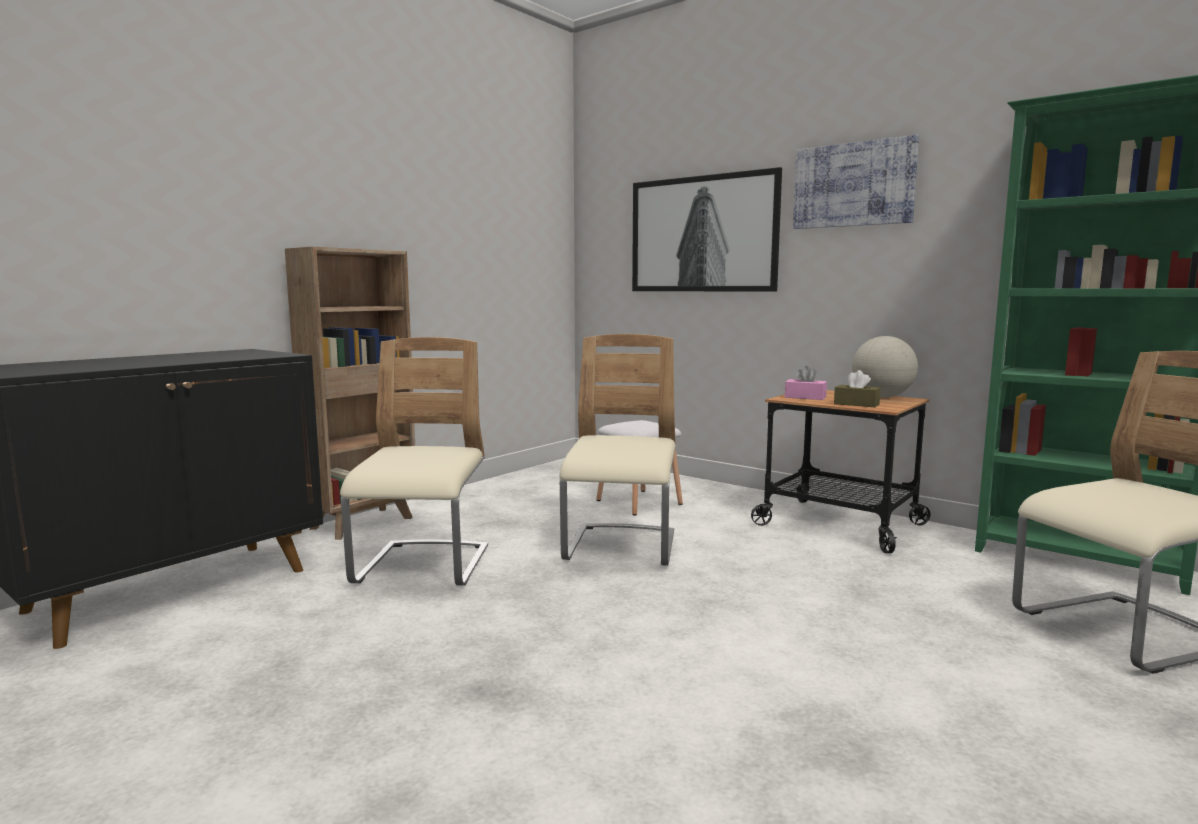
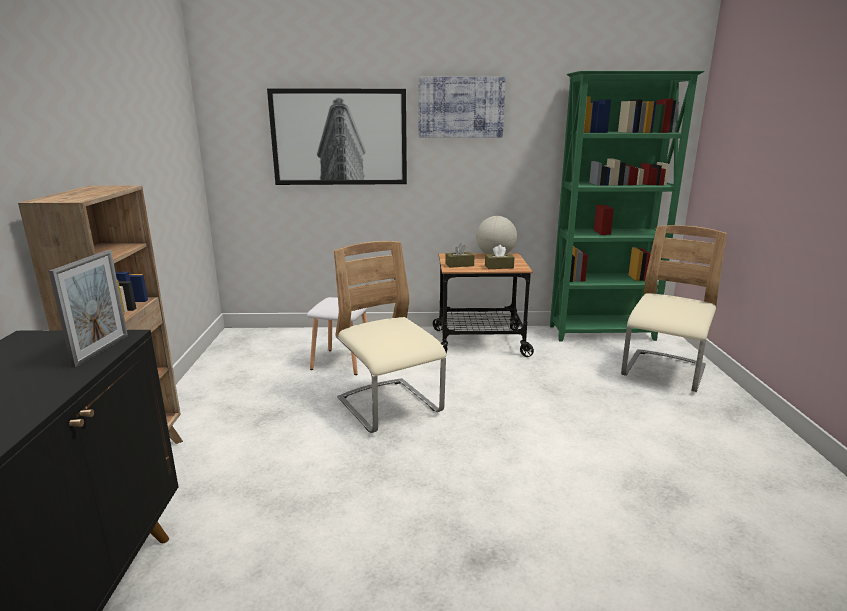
camera: 40 degrees left, 10 degrees up
(254, 356) = (101, 350): none -> picture frame
(423, 567) = (275, 484): beige chair -> none
(805, 397) = (459, 265): pink tissue box -> brown tissue box

